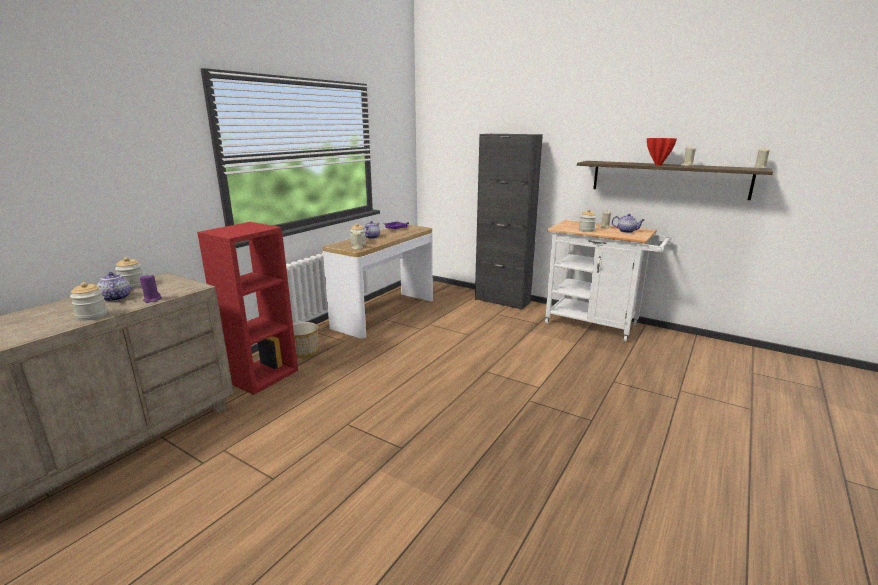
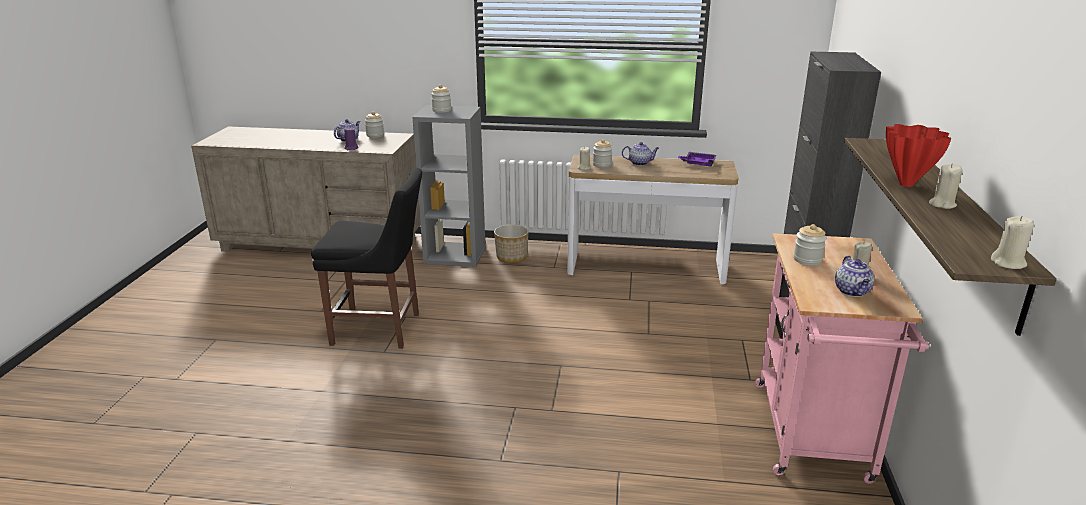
camera: 65 degrees right, 5 degrees up
(92, 316) = (314, 145): jar -> jar (441, 110)
(262, 375) = (455, 255): red bookcase -> grey bookcase
(357, 443) = (380, 329): none -> black chair
(597, 325) = (813, 437): white cart -> pink cart

